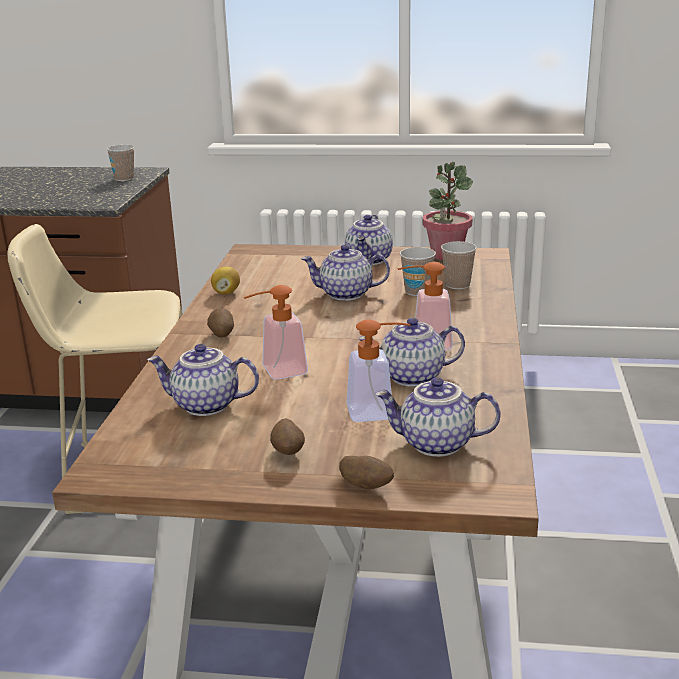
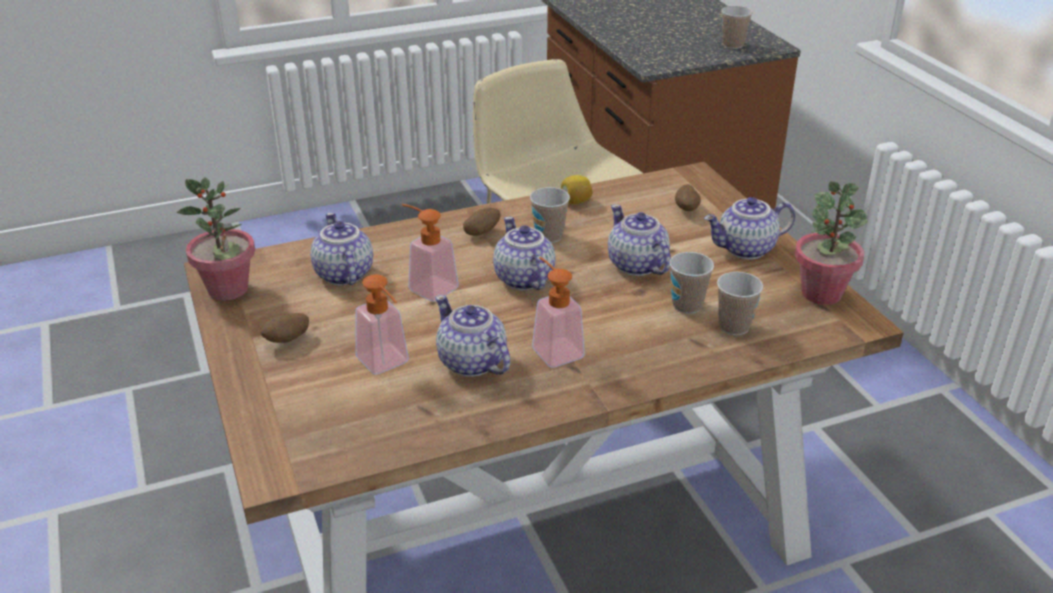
camera: 60 degrees right, 10 degrees up
(151, 471) = (228, 290): none -> potted plant
(264, 312) = (549, 236): none -> cup
(366, 487) = (250, 397): potato -> potato (686, 209)
(435, 445) = (343, 414): teapot -> teapot (522, 279)

